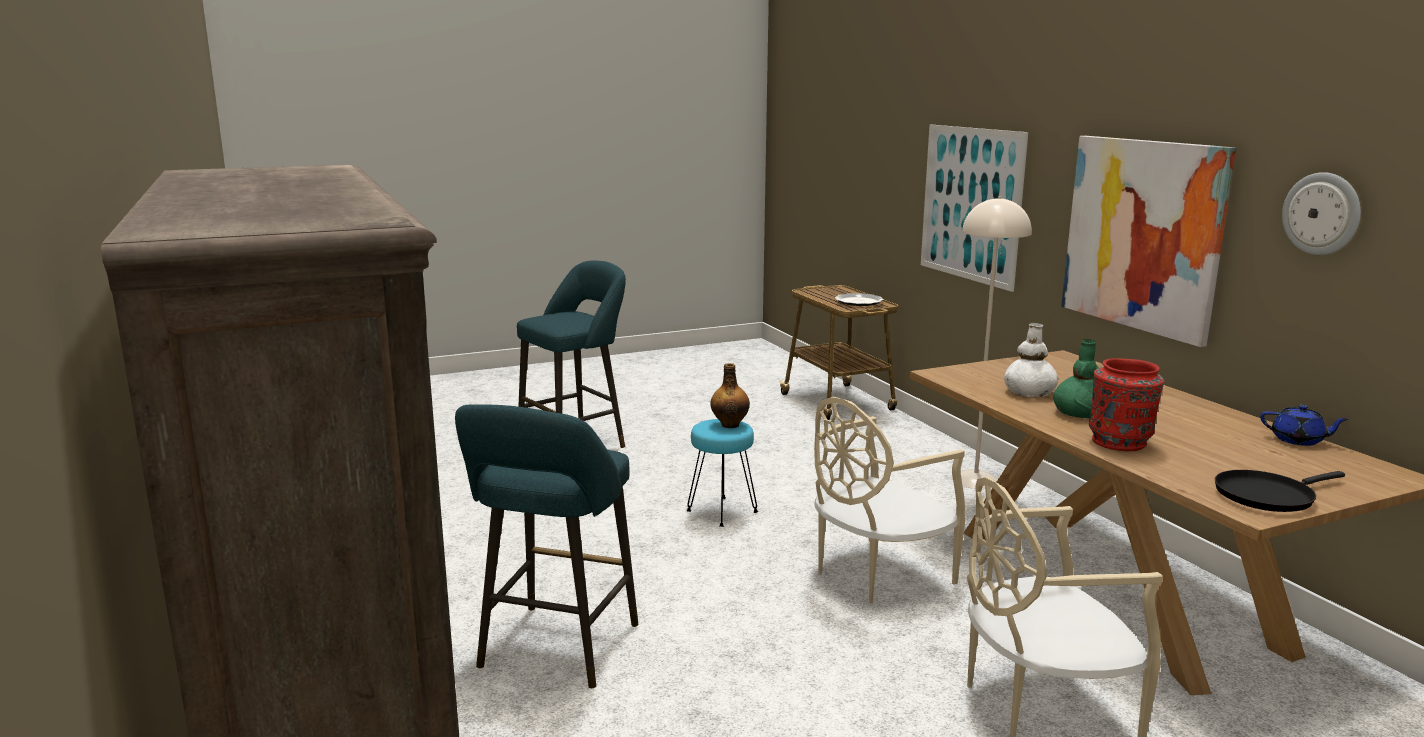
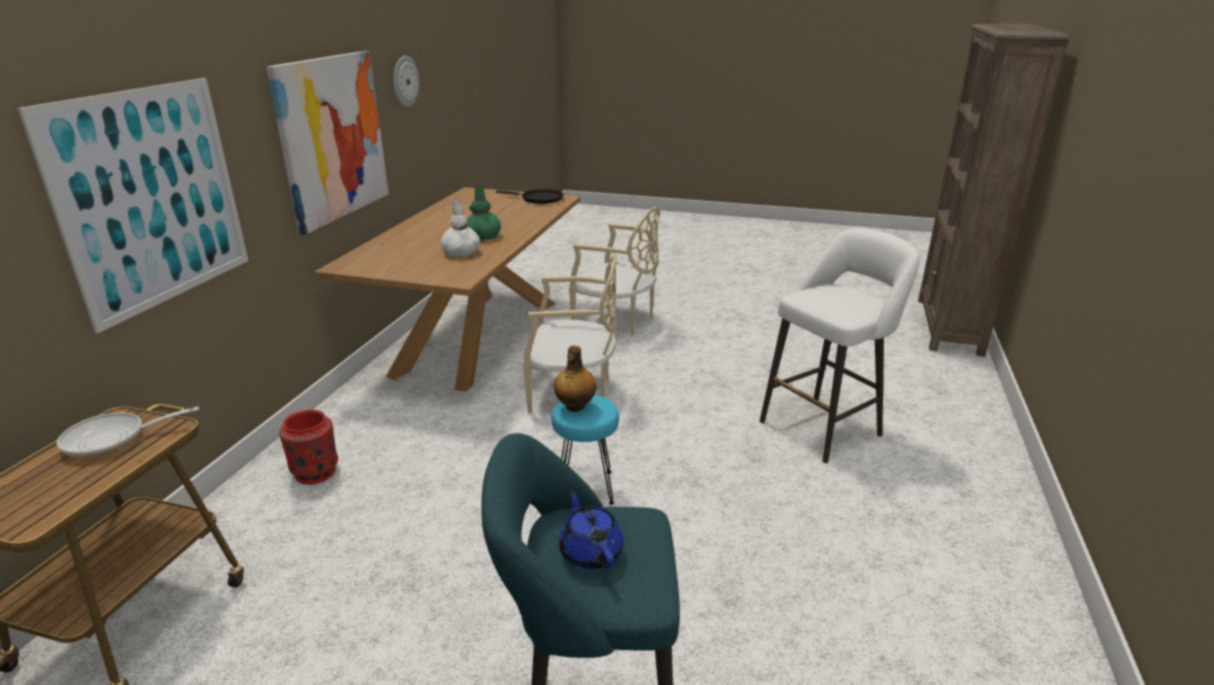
camera: 140 degrees left, 10 degrees up
(555, 650) = (825, 426): turquoise stool -> white stool
(858, 301) = (112, 439): plate -> frying pan
(976, 480) = (348, 424): beige floor lamp -> none
(1120, 442) = (518, 223): red vase -> red vase (315, 472)
(1298, 440) = (447, 204): blue teapot -> blue teapot (591, 551)

